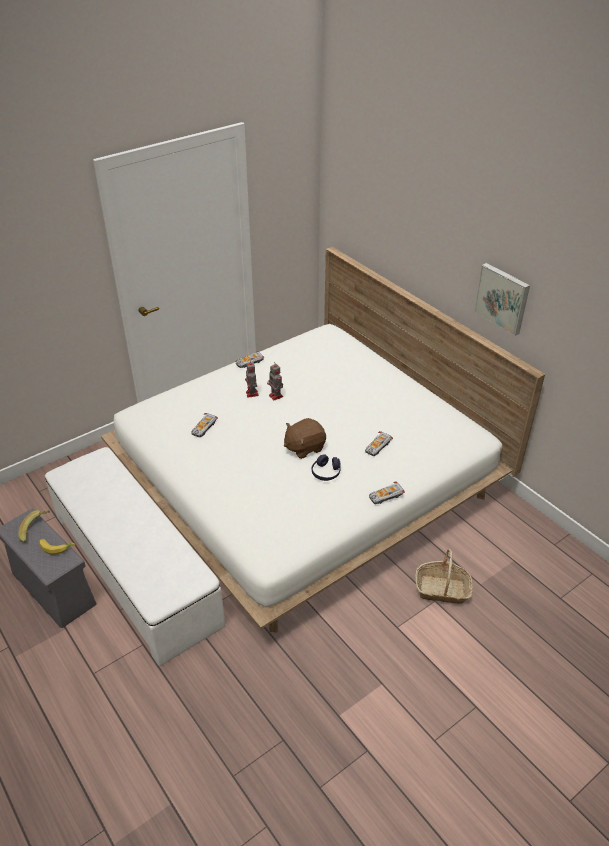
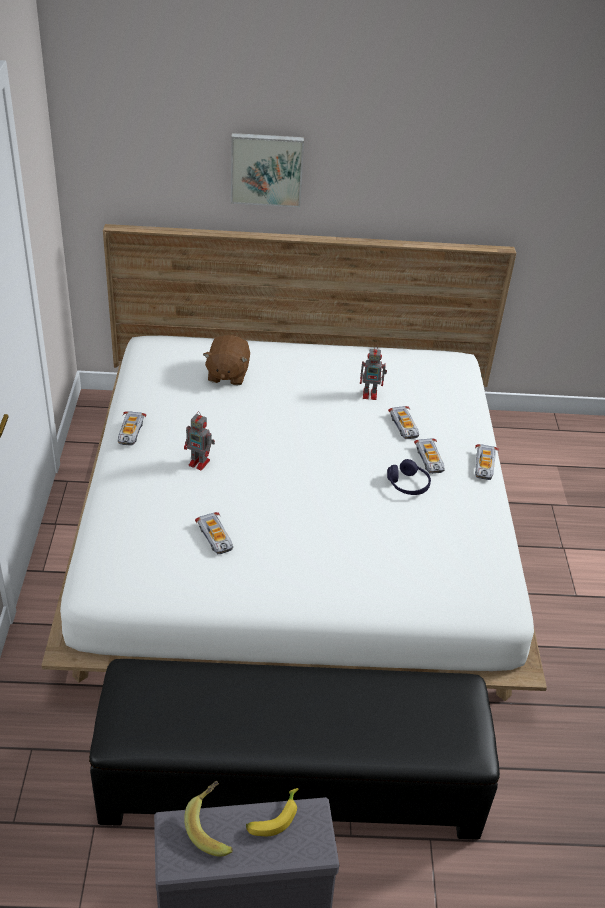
camera: 55 degrees left, 0 degrees up
(136, 568) = (293, 778): white bench -> black bench
(276, 396) = (229, 447): toy robot -> toy robot (371, 394)
(304, 447) = (348, 477): brown plush toy -> brown plush toy (227, 374)
(360, 470) = (430, 459): none -> toy car
(442, 589) = (553, 533): basket -> none
(503, 298) = (436, 182): picture -> picture (266, 169)

